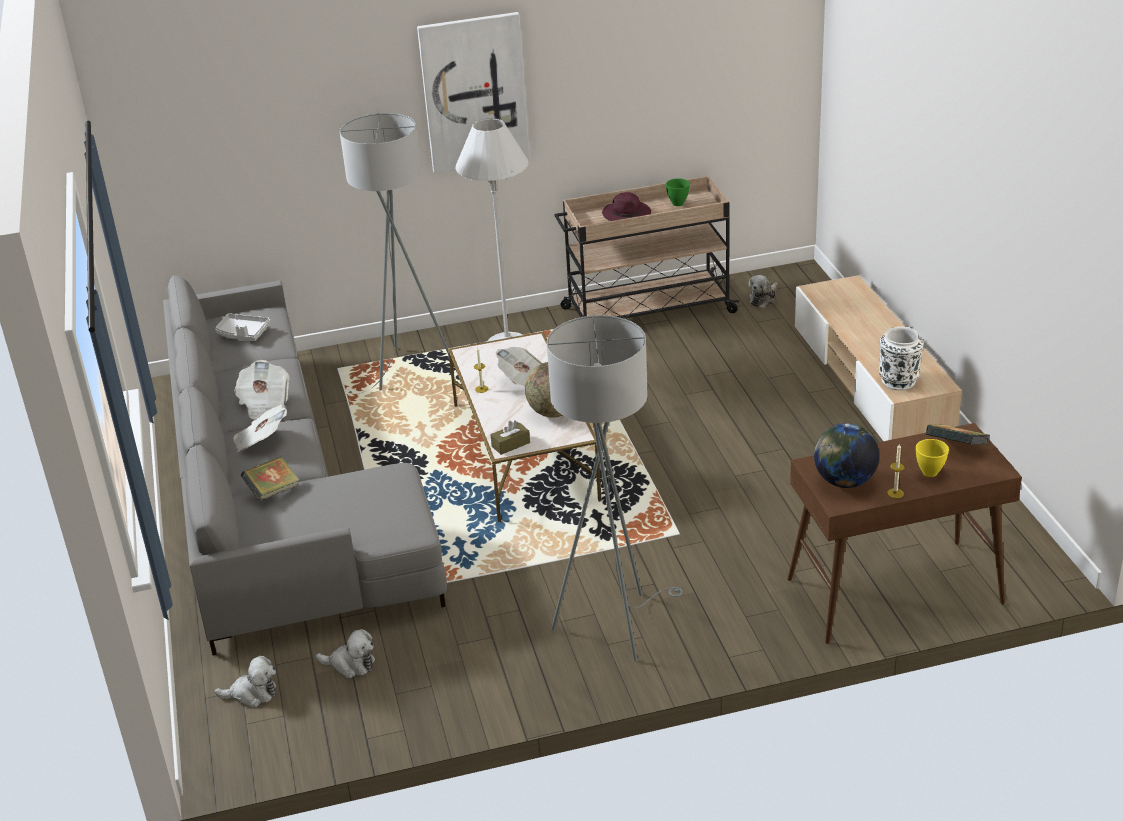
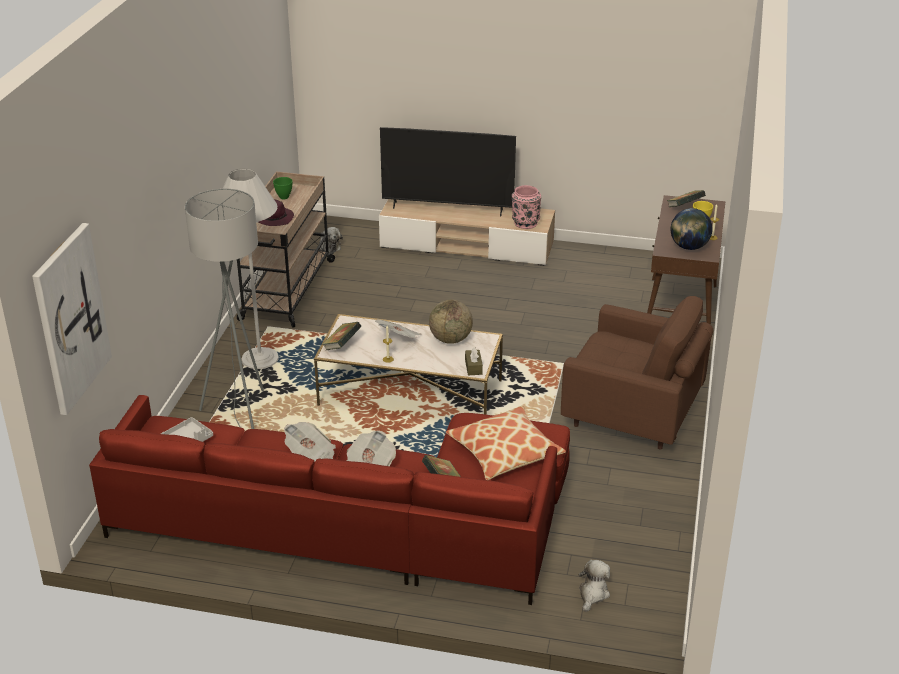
camera: 65 degrees left, 0 degrees up
(278, 500) = (356, 524): grey sofa -> red sofa
(349, 513) = (505, 452): none -> pillow
(351, 664) = (594, 537): plush toy -> none
(474, 92) = (187, 162): picture -> picture (70, 318)
(484, 355) = (342, 345): none -> book
(613, 622) = (633, 416): grey floor lamp -> brown armchair
(867, 320) = (447, 208): none -> television
(898, 380) = (525, 223): white vase -> pink vase

